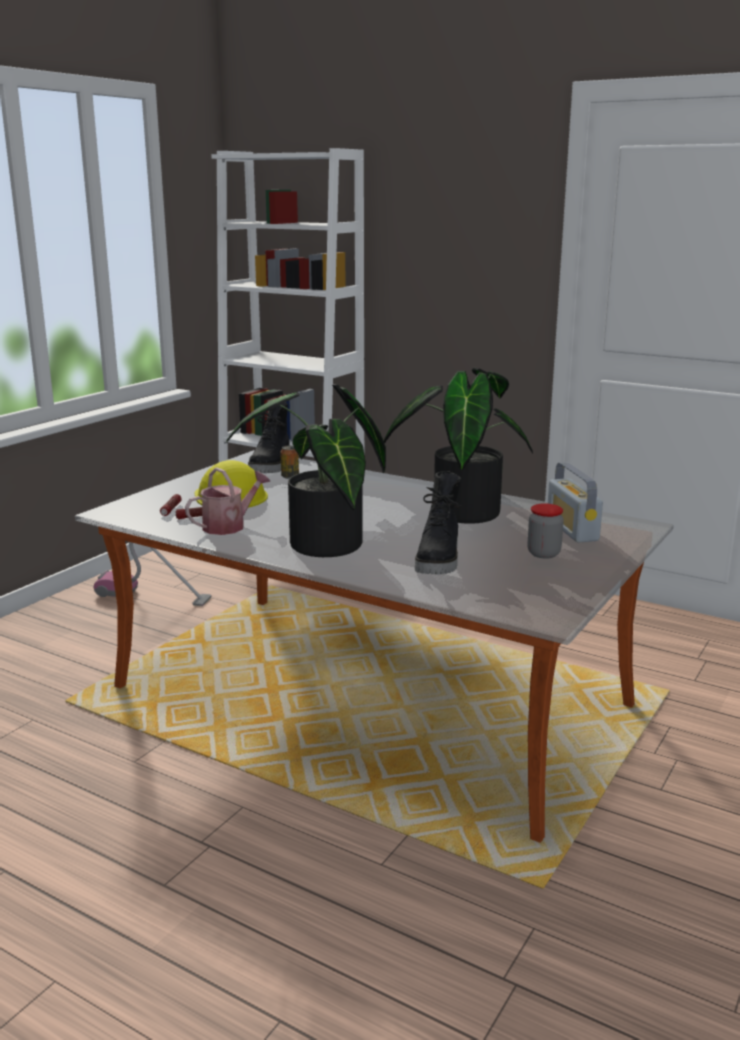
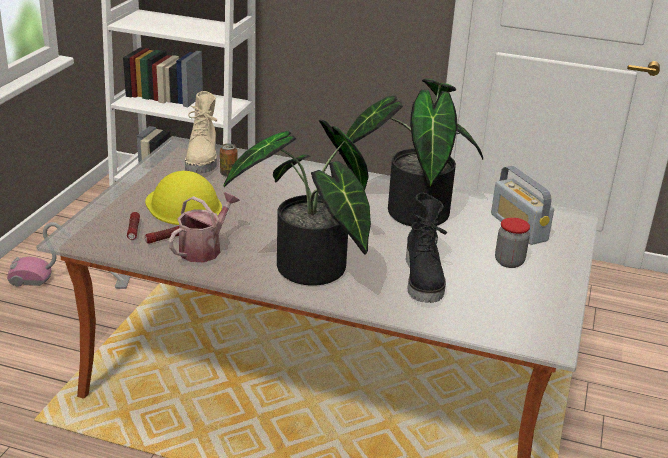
camera: 15 degrees left, 10 degrees up
(271, 467) = (203, 160): black boot -> beige boot

